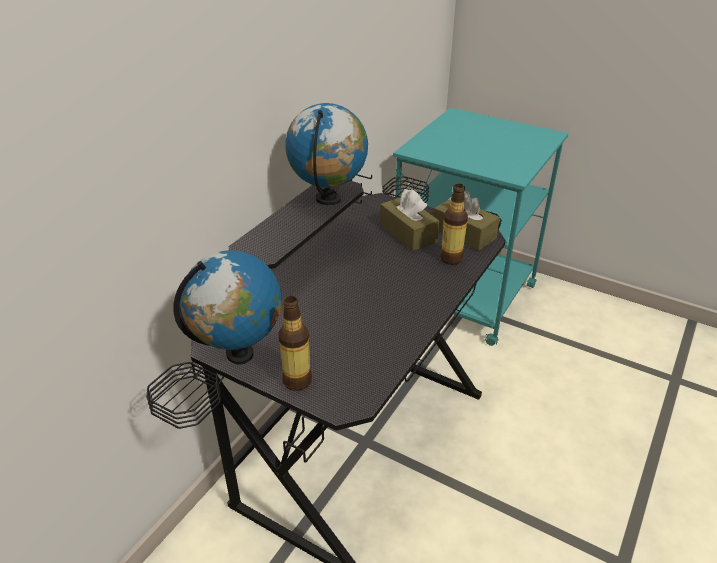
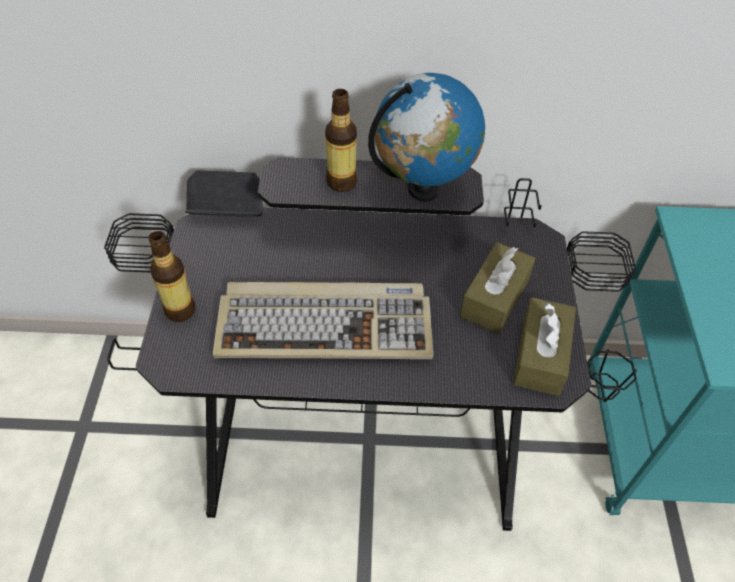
camera: 60 degrees right, 15 degrees up
(239, 354) = (196, 251): globe -> none
(374, 308) = (326, 325): none -> keyboard
(451, 259) = (473, 361): bottle -> bottle (341, 182)

